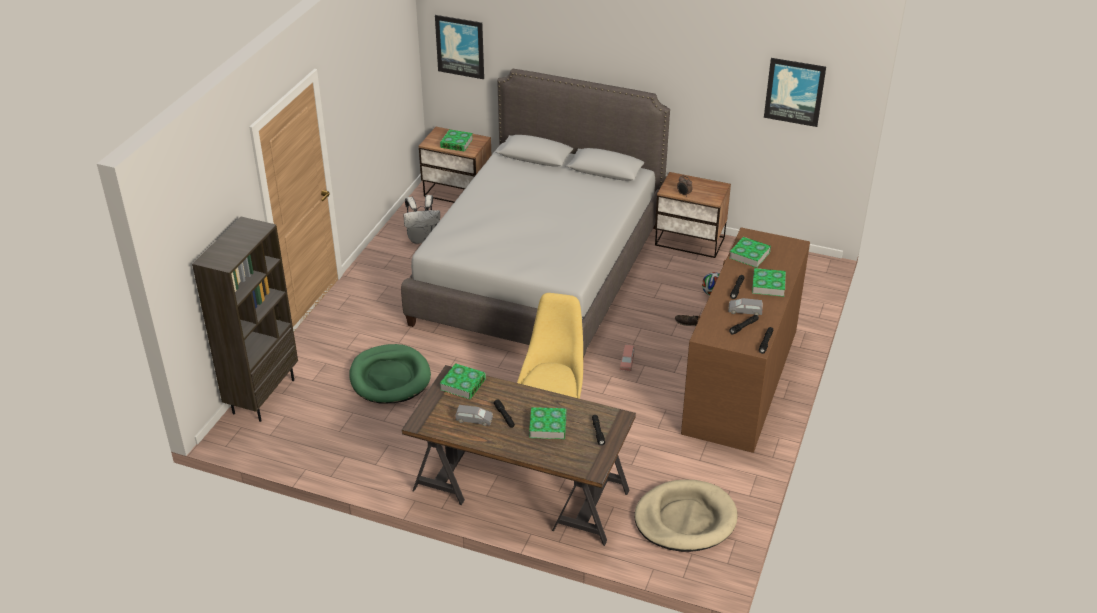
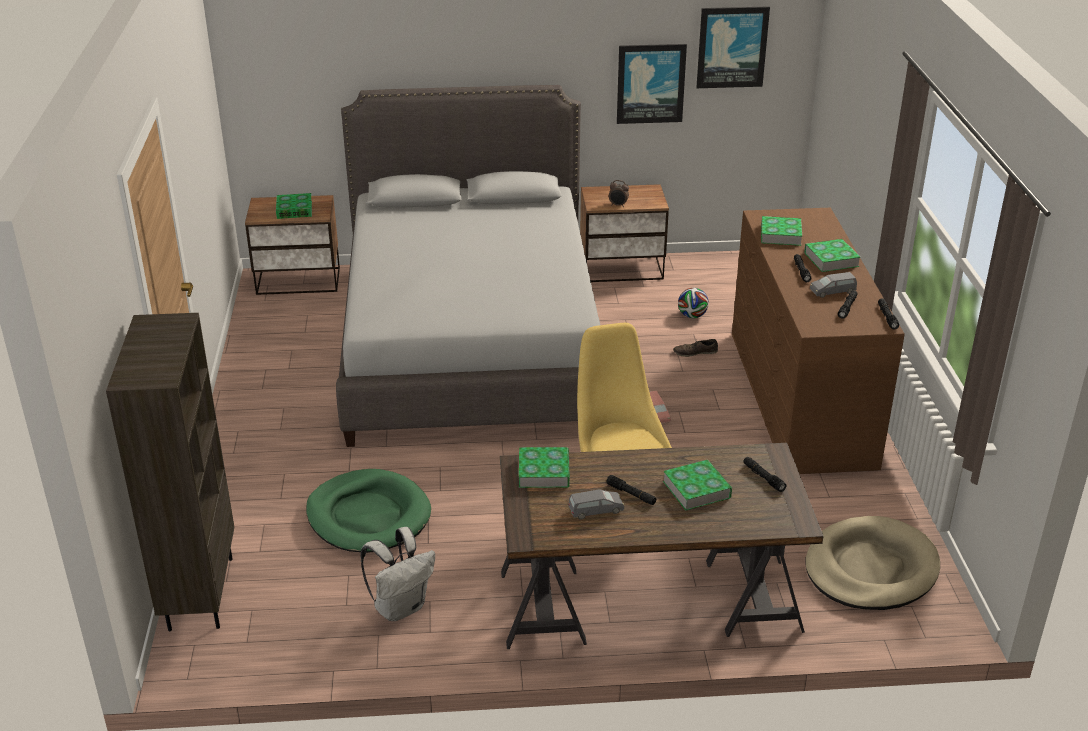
camera: 25 degrees left, 5 degrees down
(422, 238) = (290, 342): white backpack -> white backpack (401, 607)
(460, 46) = (278, 76): picture -> picture (650, 83)

